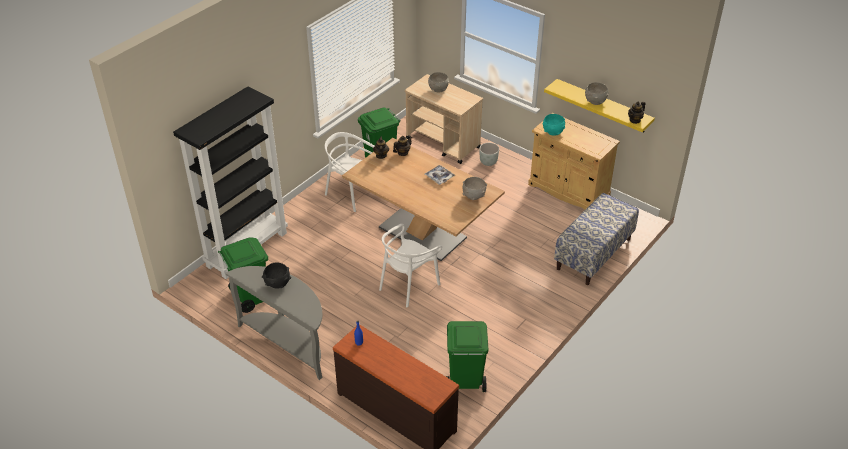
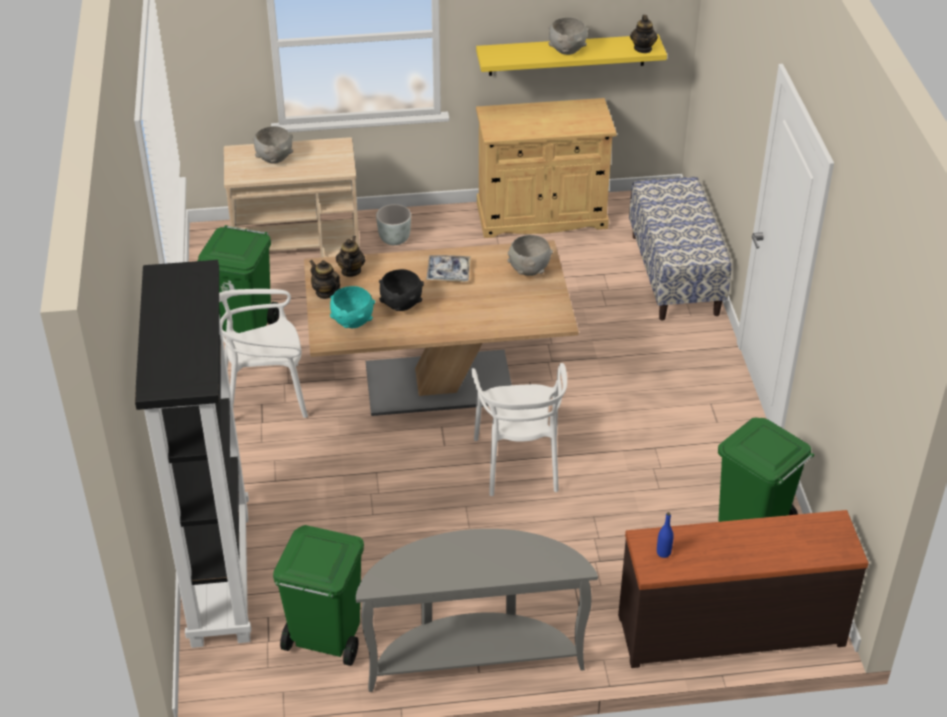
camera: 45 degrees left, 0 degrees up
(277, 284) = (456, 558): black bowl -> black bowl (401, 306)
(553, 133) = (515, 131): turquoise bowl -> turquoise bowl (352, 323)

